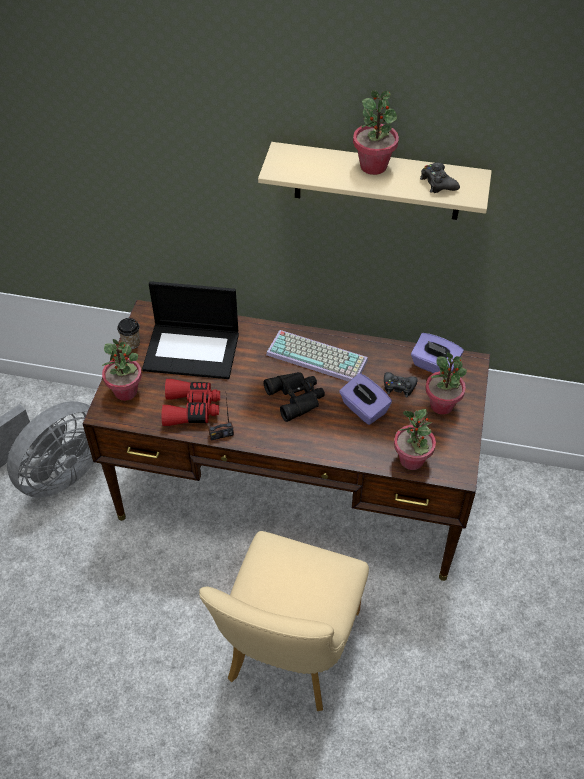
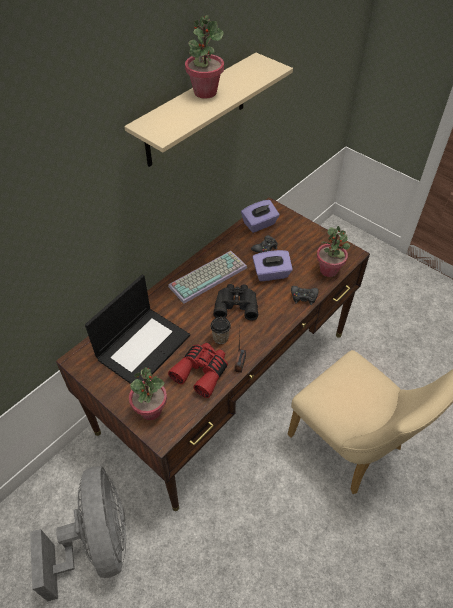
camera: 60 degrees left, 0 degrees up
(131, 343) = (101, 384): cup -> cup (220, 338)
(438, 183) = (250, 75): black game controller -> black game controller (304, 297)
(442, 405) = (294, 236): potted plant -> none

